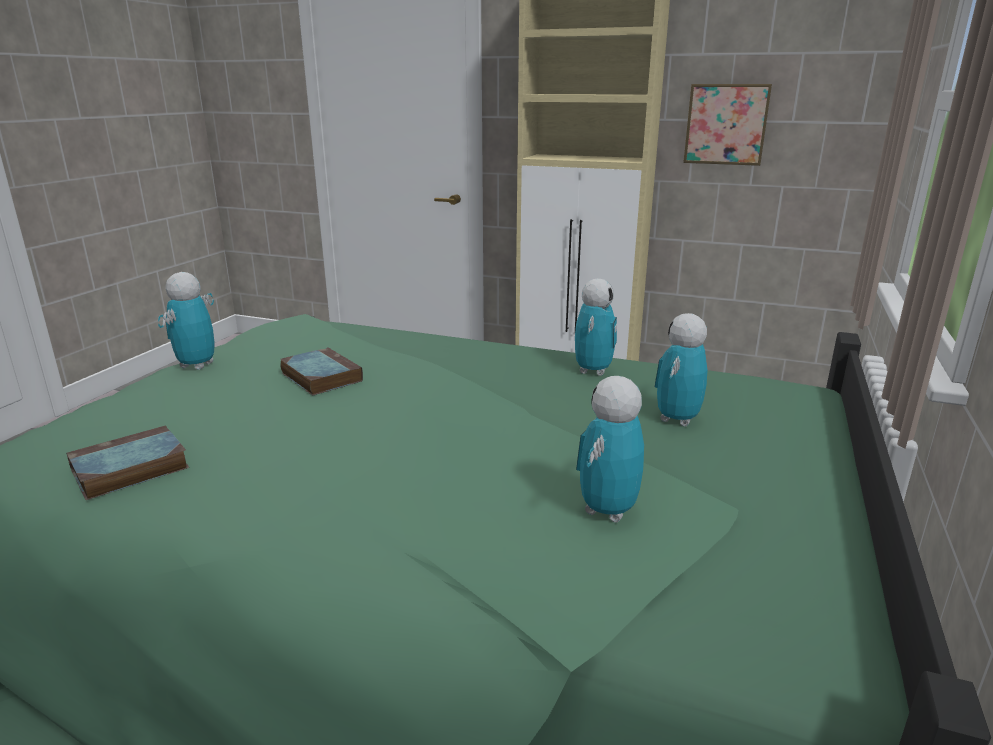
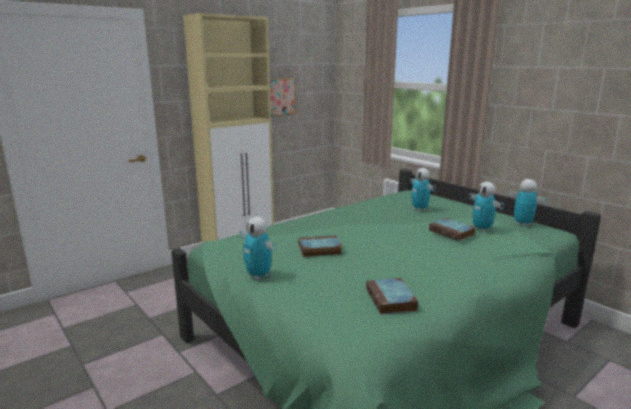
camera: 60 degrees left, 5 degrees down
(540, 476) = (452, 232): none -> book
(593, 370) = (364, 209): toy robot -> toy robot (522, 224)

